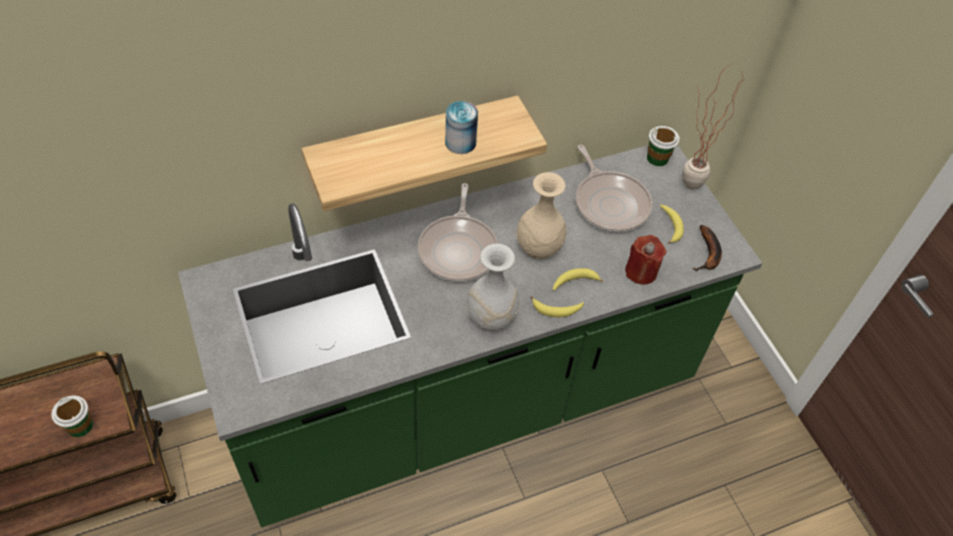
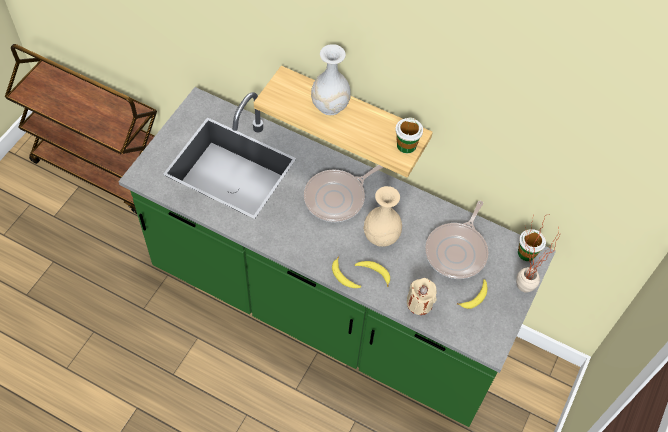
camera: 50 degrees right, 5 degrees up
(80, 426) = (103, 129): cup -> cup (406, 145)
(460, 142) = (362, 130): can -> none
(490, 318) = (305, 247): white vase -> white vase (329, 105)
(641, 271) = (419, 303): red candle -> beige candle
(708, 254) = (474, 333): banana -> none

